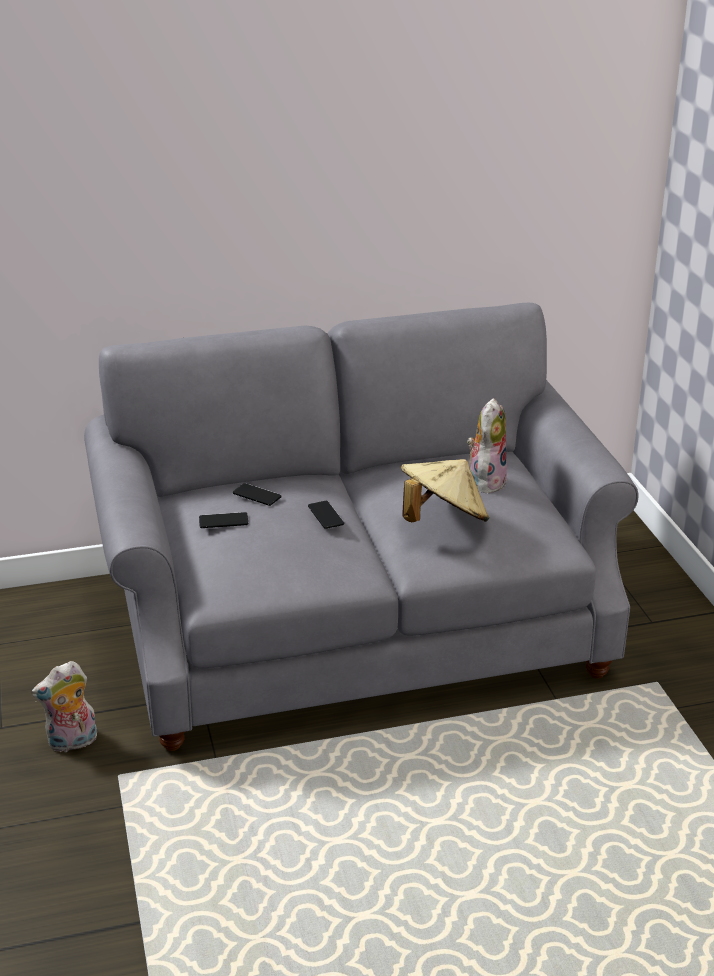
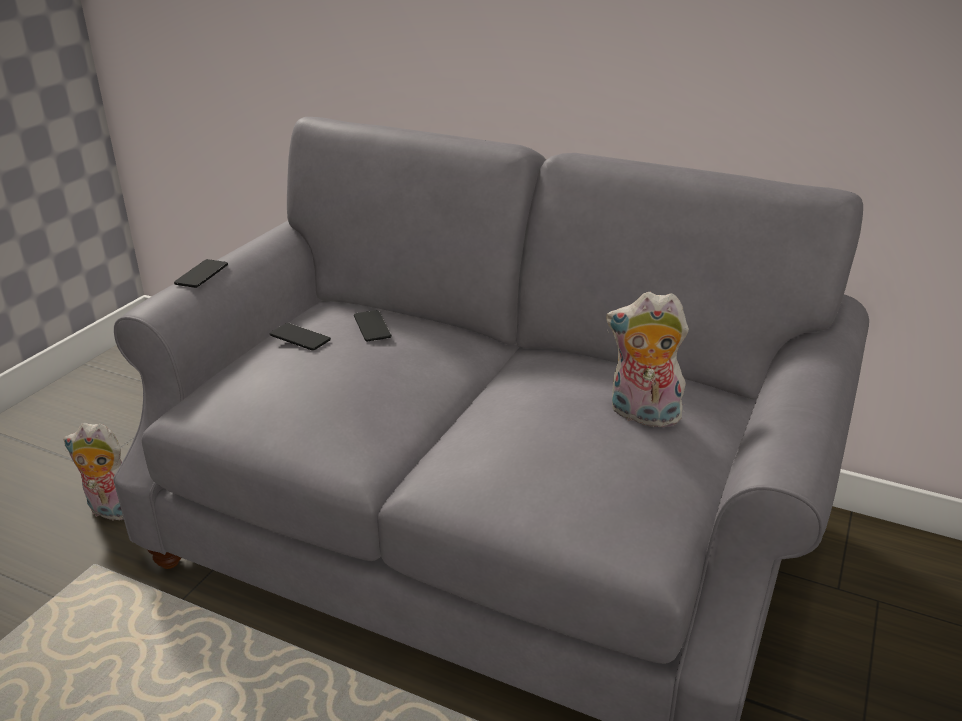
camera: 40 degrees right, 0 degrees up
(326, 515) = (403, 375): phone -> phone (201, 274)
(443, 520) = (514, 438): beige hat -> none
(485, 481) = (642, 416): plush toy -> plush toy turned 135 degrees counterclockwise

